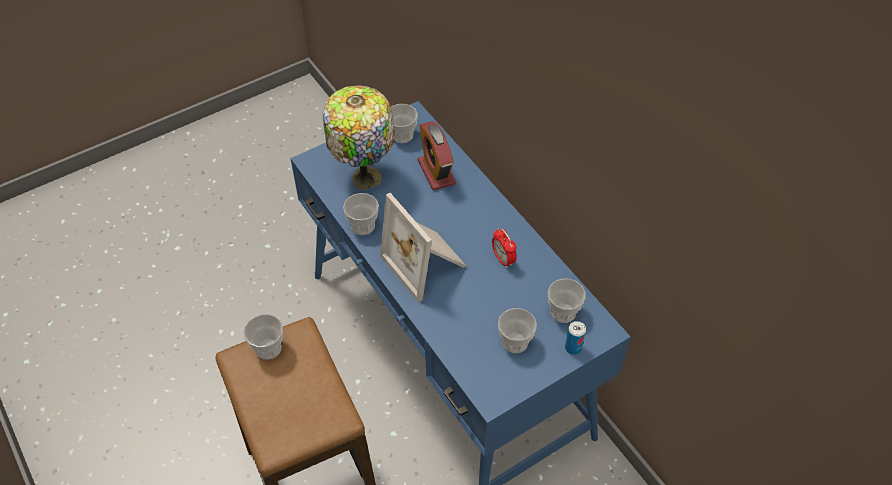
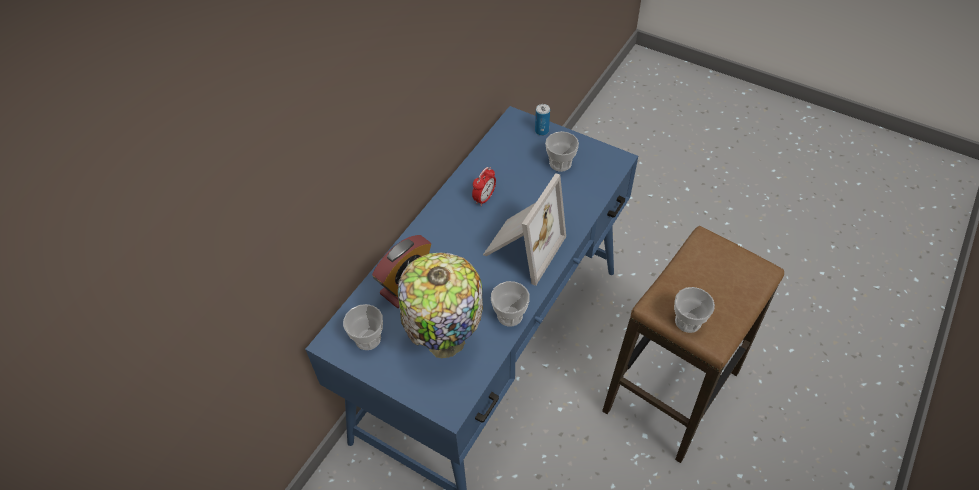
camera: 115 degrees left, 0 degrees up
(563, 312) = (513, 146): cup -> none

